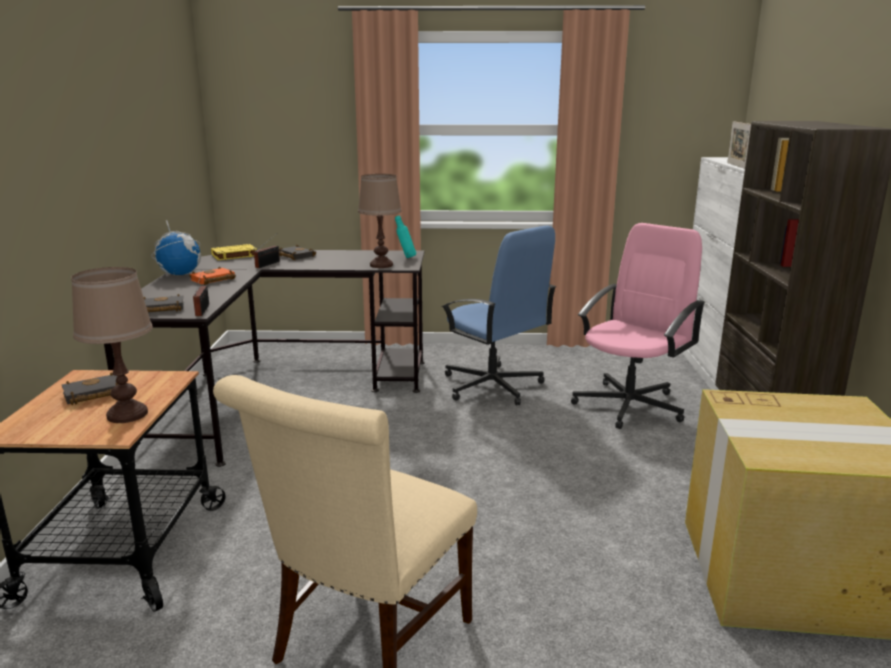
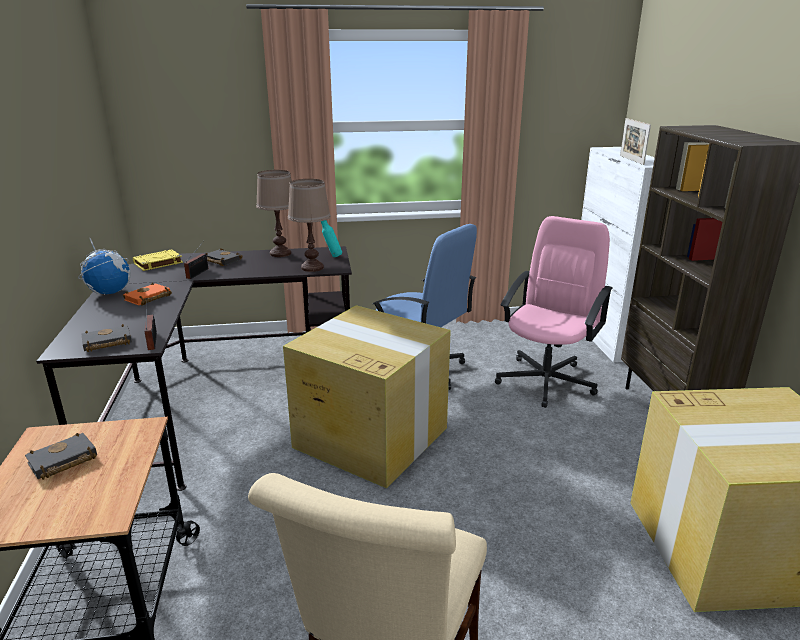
camera: 10 degrees left, 5 degrees up
(128, 414) = (111, 486): brown table lamp -> brown table lamp (280, 253)
(420, 439) = (369, 437): none -> cardboard box

